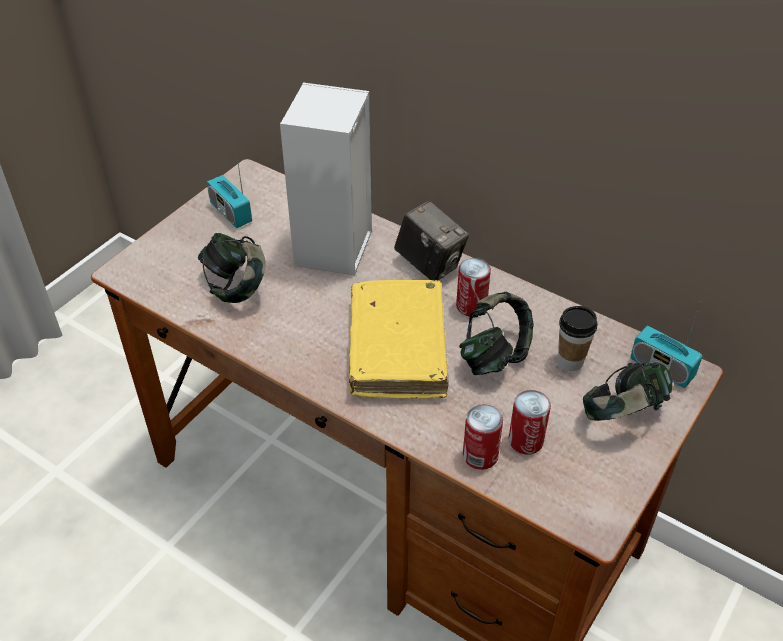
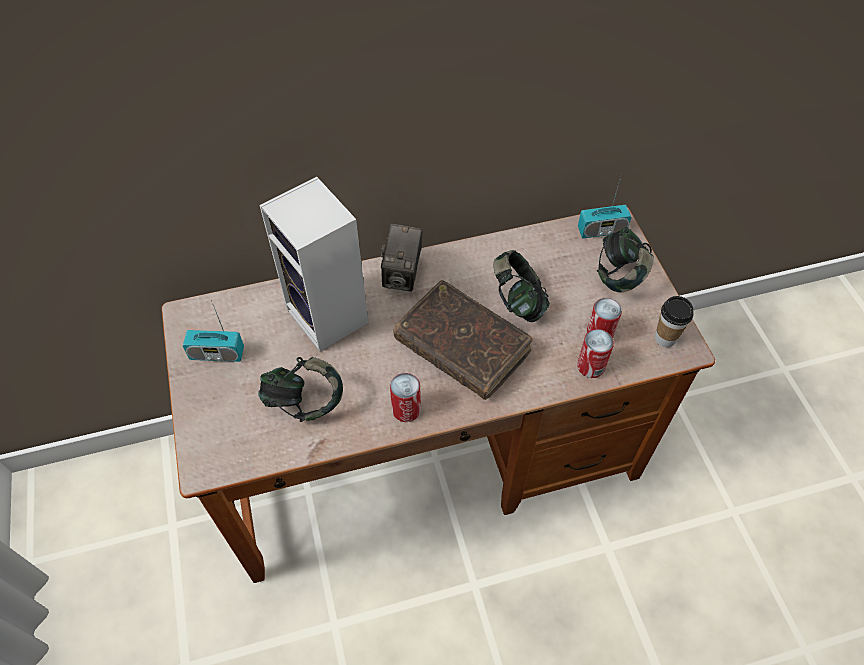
camera: 50 degrees left, 10 degrees up
(397, 349) = (462, 347): yellow book -> brown book
(430, 264) = (402, 275): camera -> camera turned 105 degrees clockwise
(471, 306) = (463, 281): can -> can (406, 410)
(570, 361) = (557, 267): cup -> cup (665, 338)

